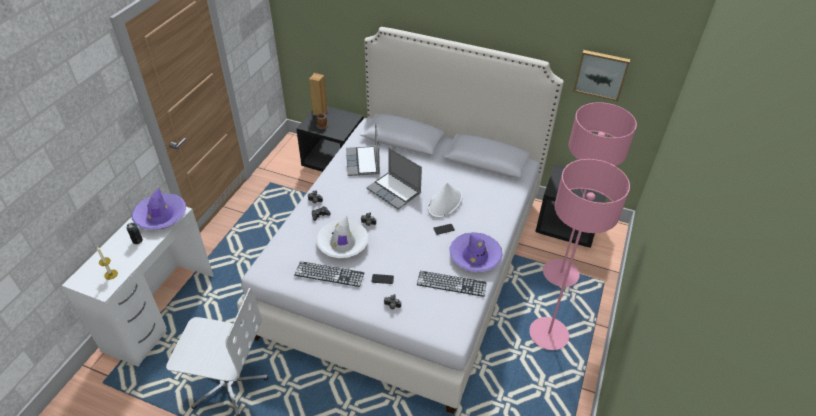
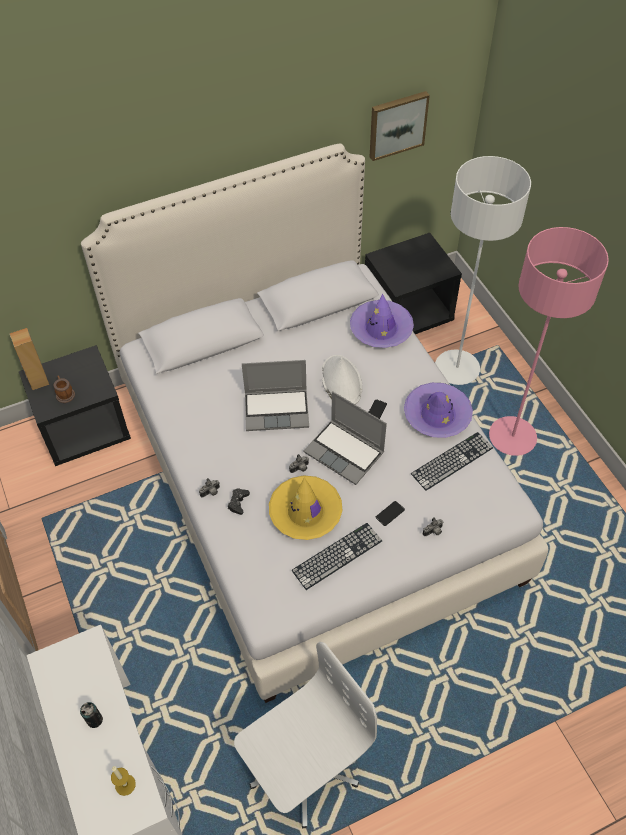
camera: 45 degrees left, 10 degrees up
(161, 216) = (77, 667): purple hat -> purple hat (381, 329)
(342, 243) = (305, 512): white hat -> yellow hat
(363, 162) = (199, 403): laptop -> laptop (345, 452)
(560, 274) = (457, 368): pink floor lamp -> white floor lamp

